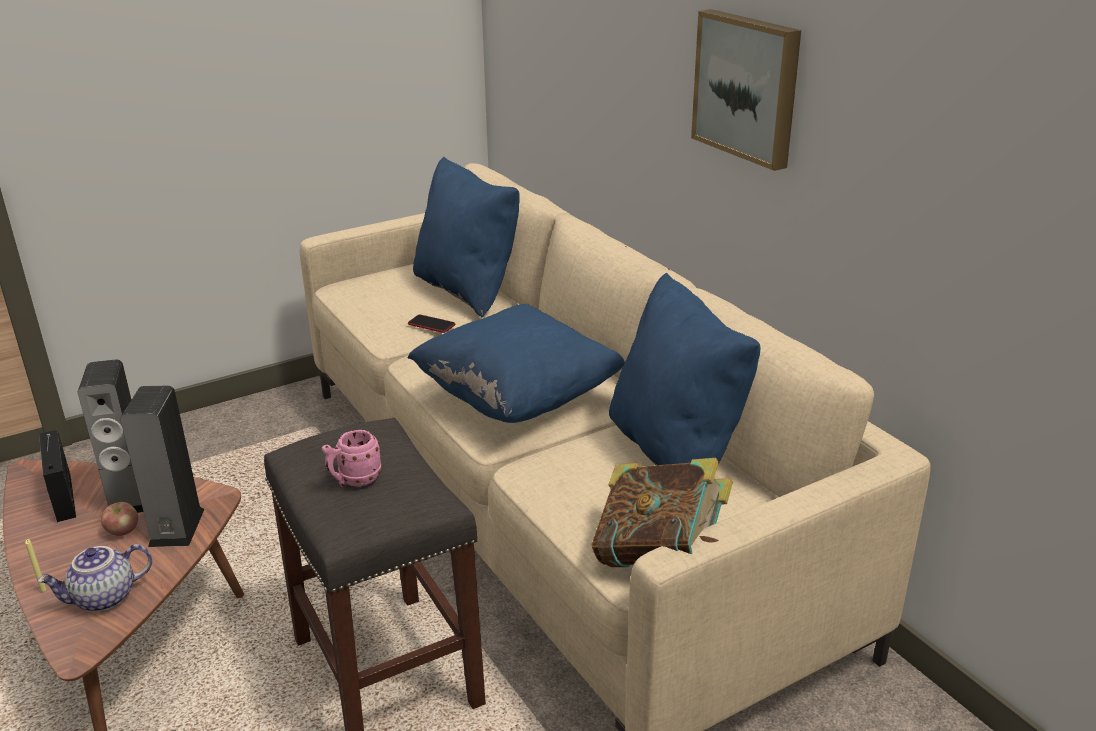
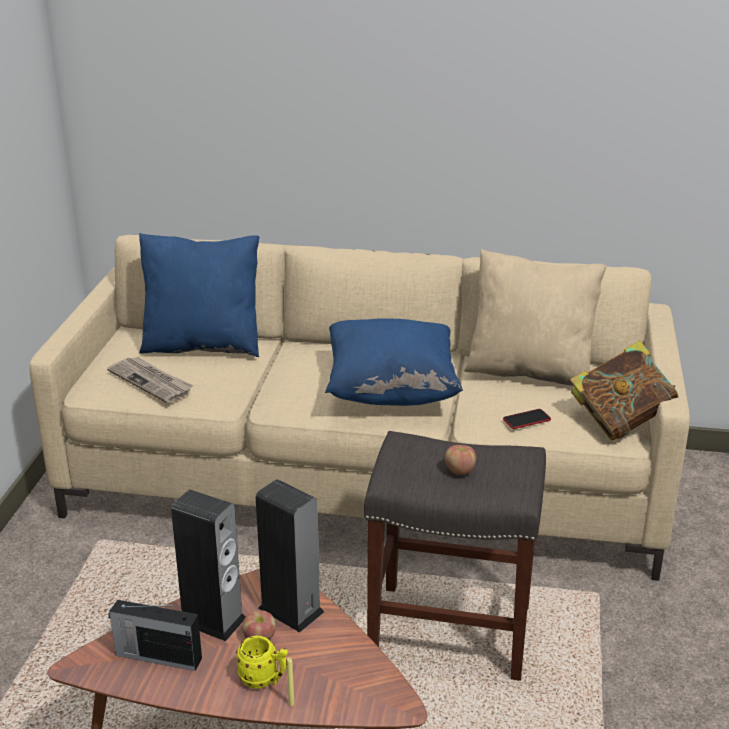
camera: 50 degrees left, 0 degrees up
(67, 561) = (264, 680): none -> yellow mug
(104, 599) = (344, 674): teapot -> none
(354, 481) = (459, 470): pink mug -> apple
(379, 299) = (151, 381): none -> newspaper
(431, 324) = (233, 379): phone -> phone (526, 420)
(676, 452) = (529, 371): blue pillow -> beige pillow
(748, 87) = (465, 103): picture -> none

